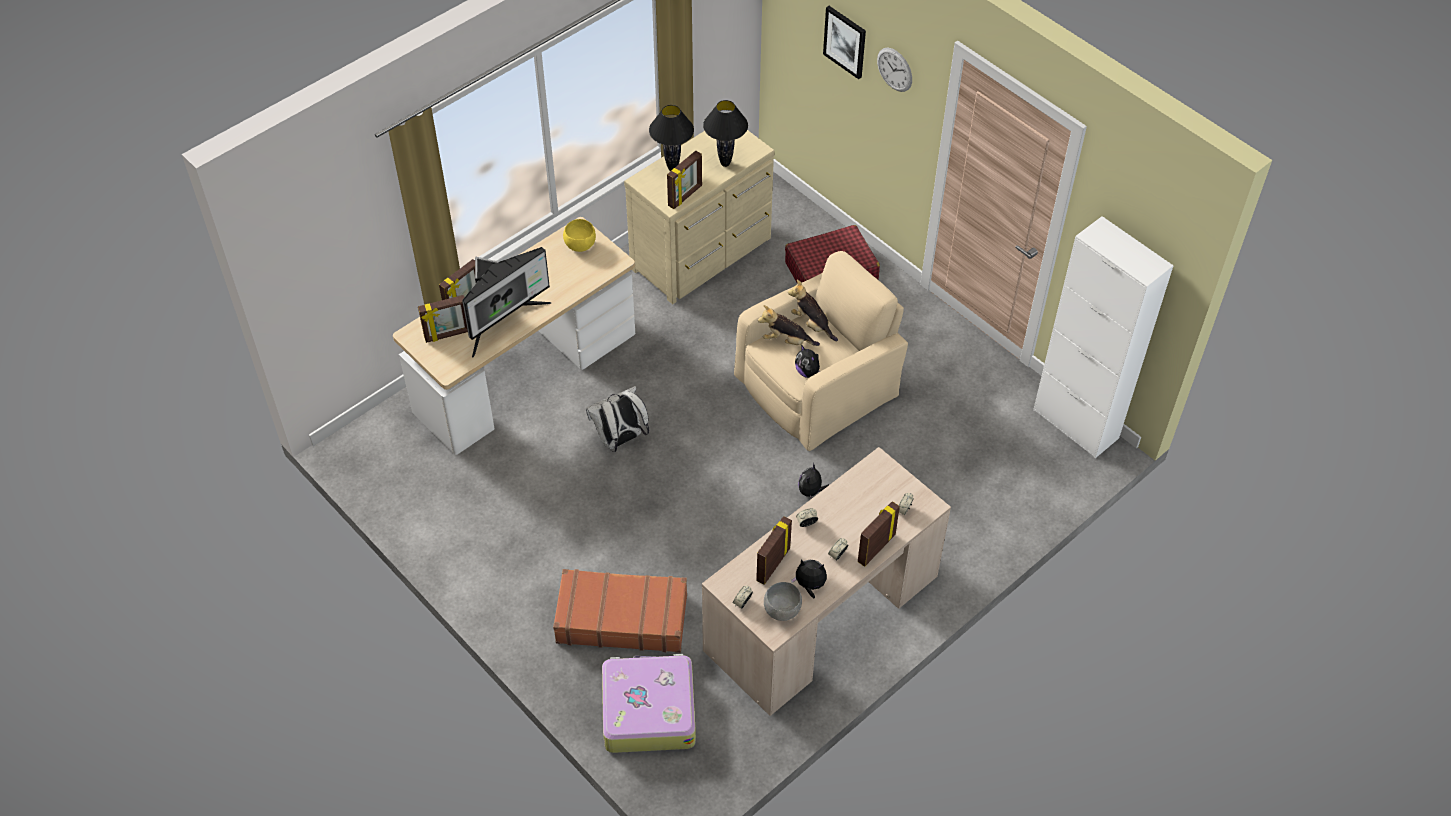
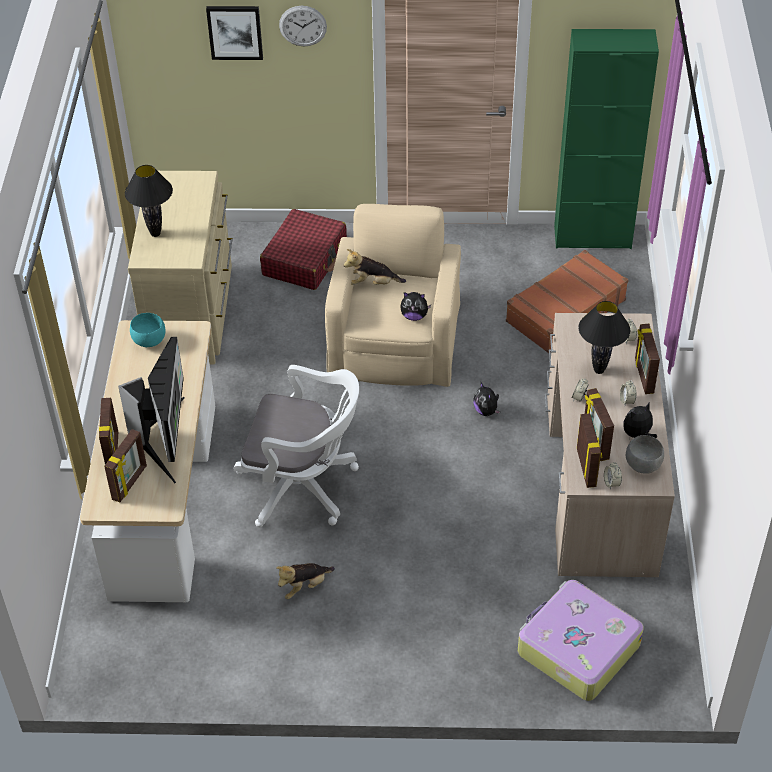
camera: 45 degrees left, 5 degrees down
(580, 245) = (148, 340): yellow bowl -> turquoise bowl
(620, 440) = (304, 486): white backpack -> white office chair
(621, 618) = (473, 605): brown suitcase -> brown suitcase (564, 311)
(685, 196) = (194, 246): picture frame -> picture frame (587, 467)
(725, 163) = (192, 203): black table lamp -> black table lamp (598, 370)
(786, 341) = (371, 307): plush toy -> plush toy (304, 586)
(1075, 424) = (592, 237): white cabinet -> green cabinet

